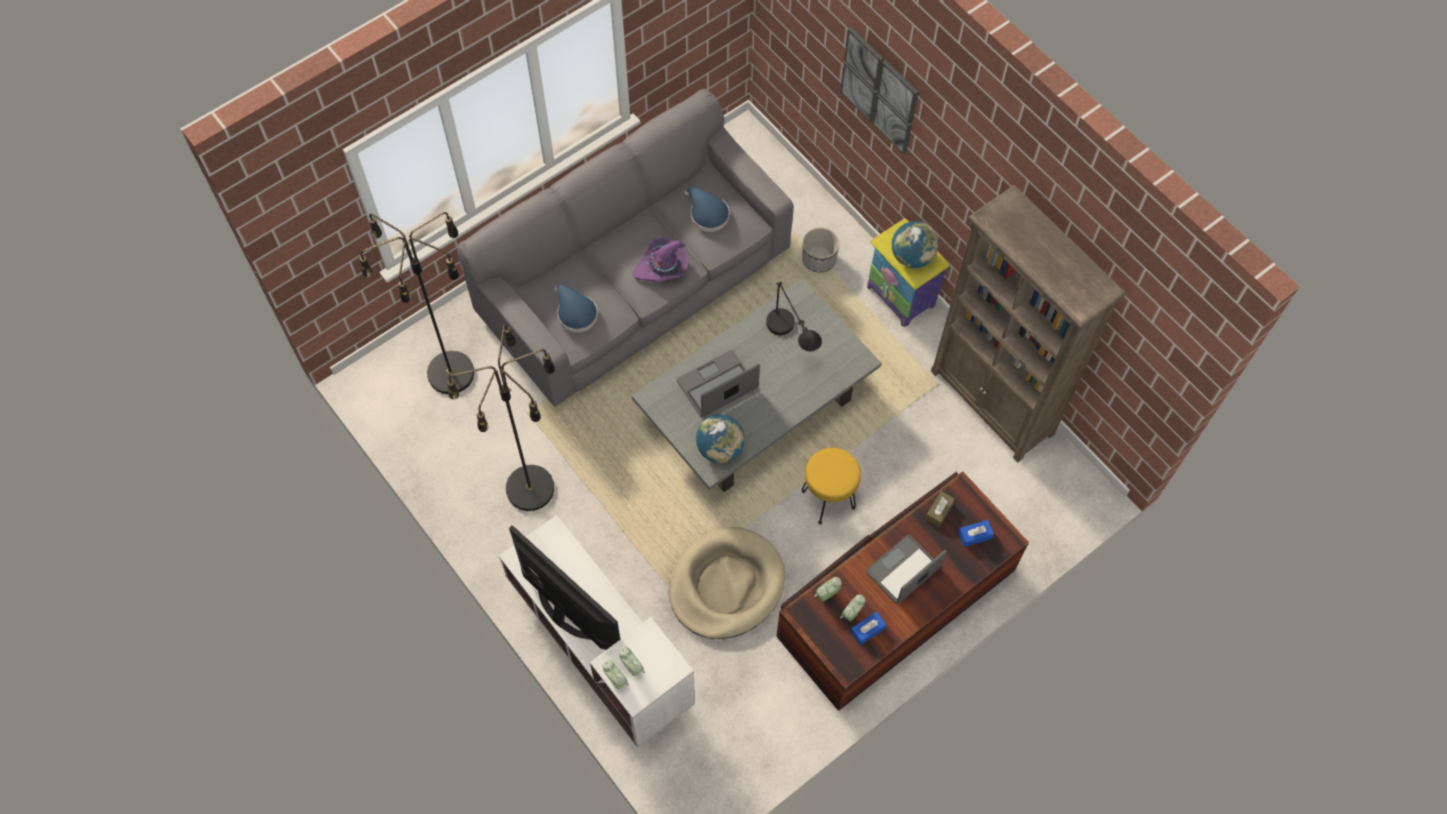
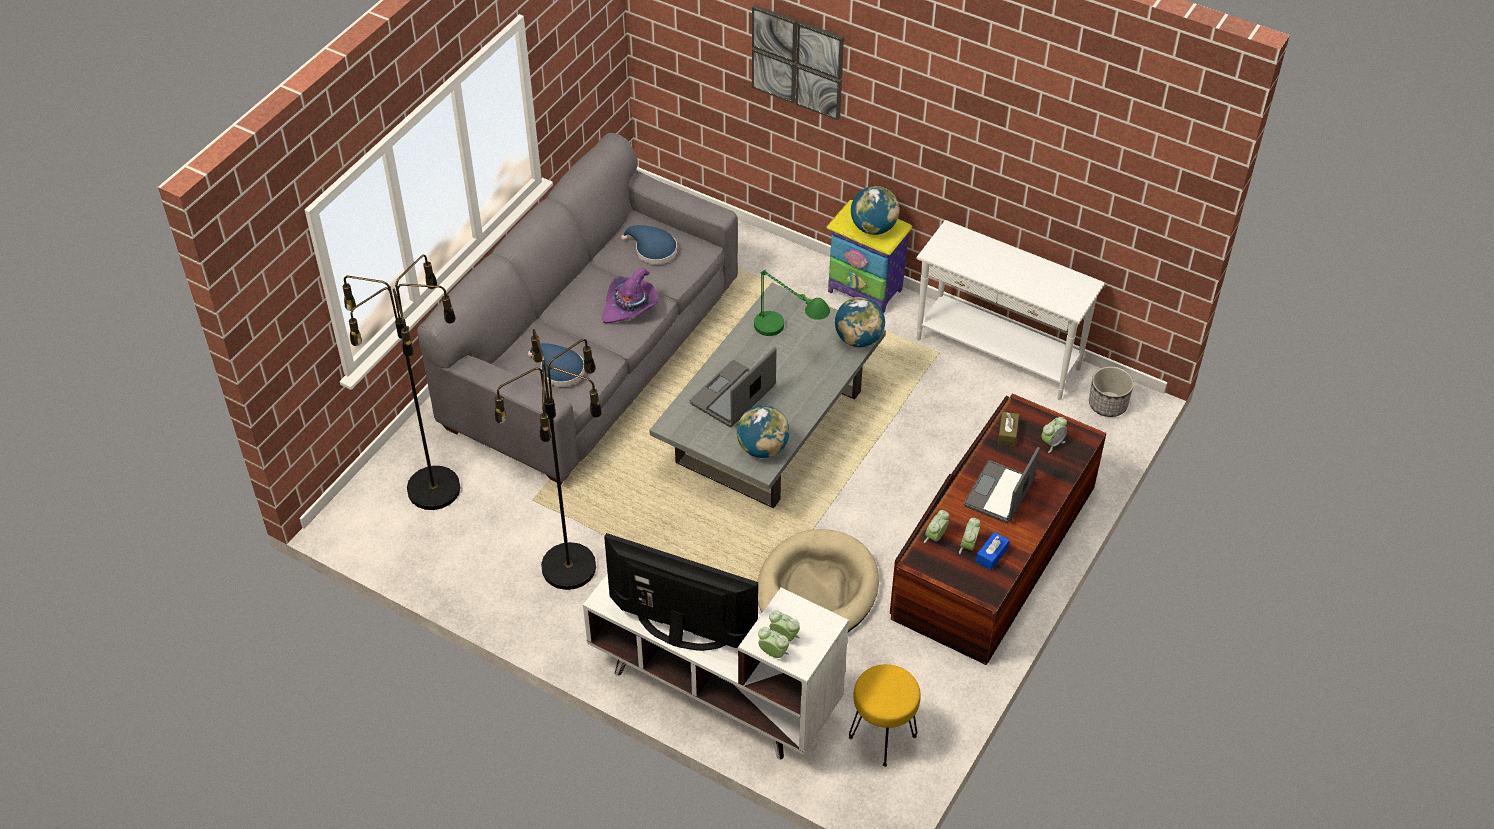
camera: 20 degrees left, 15 degrees down
(791, 343) = (788, 339): black table lamp -> green table lamp
(818, 259) = (768, 282): planter -> planter (1107, 404)
(829, 499) = (882, 483): yellow stool -> yellow stool (883, 736)
(853, 364) = (858, 339): none -> globe
(974, 535) = (1052, 443): blue tissue box -> alarm clock
(992, 403) = (999, 353): brown bookcase -> white console table

